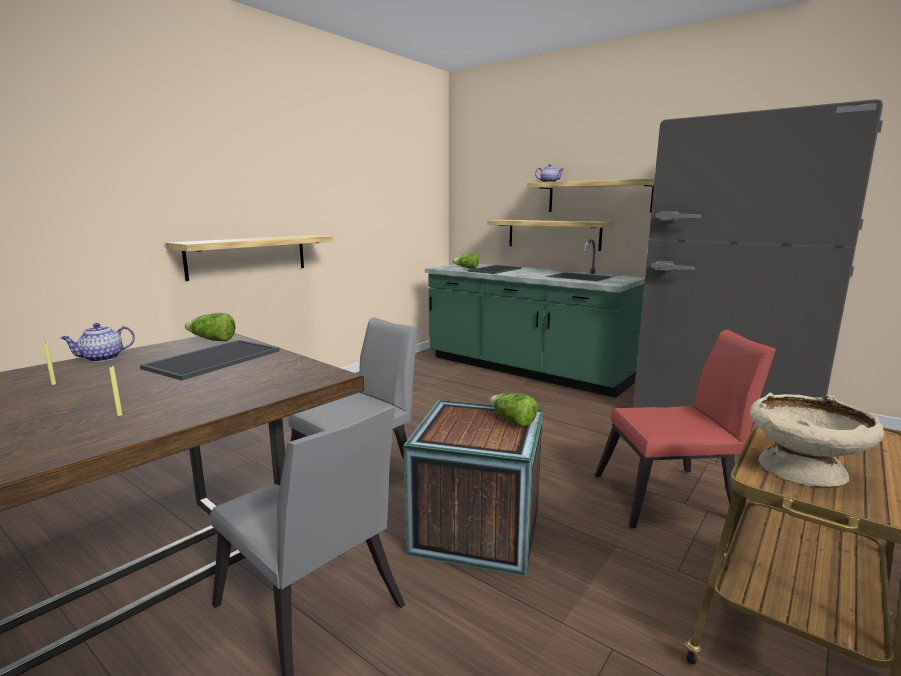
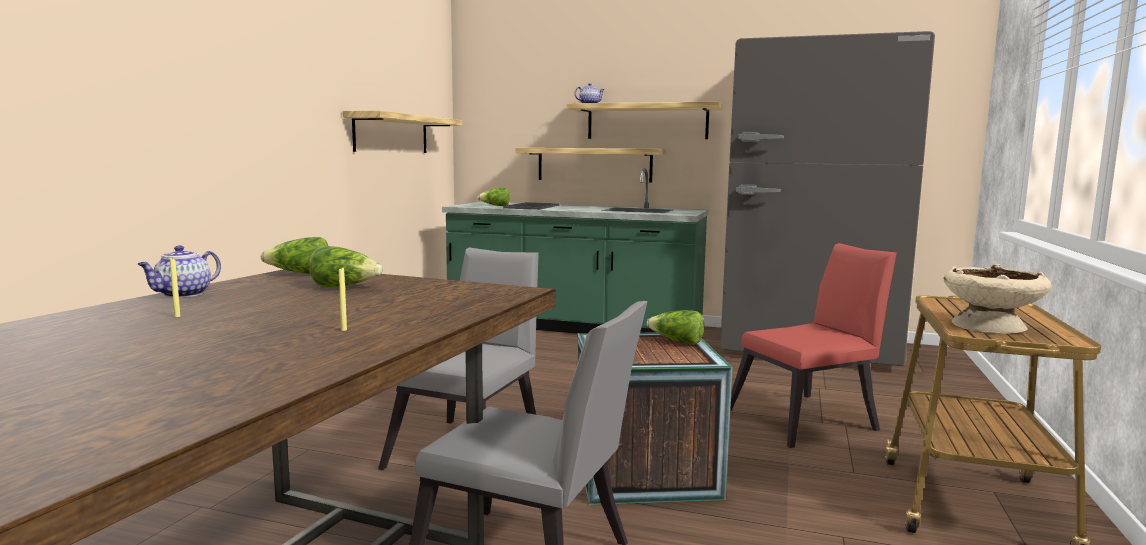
camera: 20 degrees left, 5 degrees down
(213, 359) = (345, 287): tray -> lettuce
(248, 256) = (245, 182): shelf -> shelf (391, 134)

